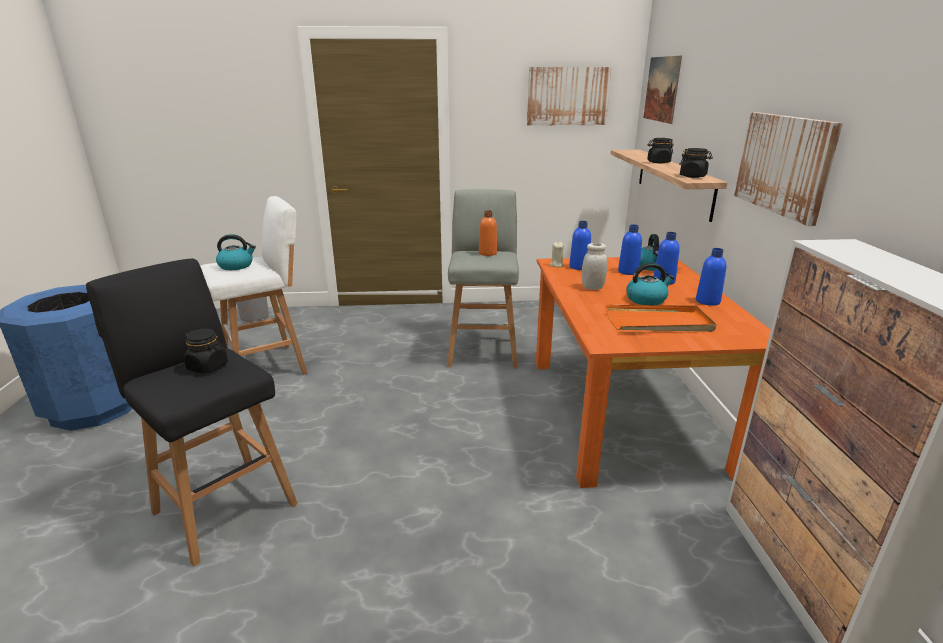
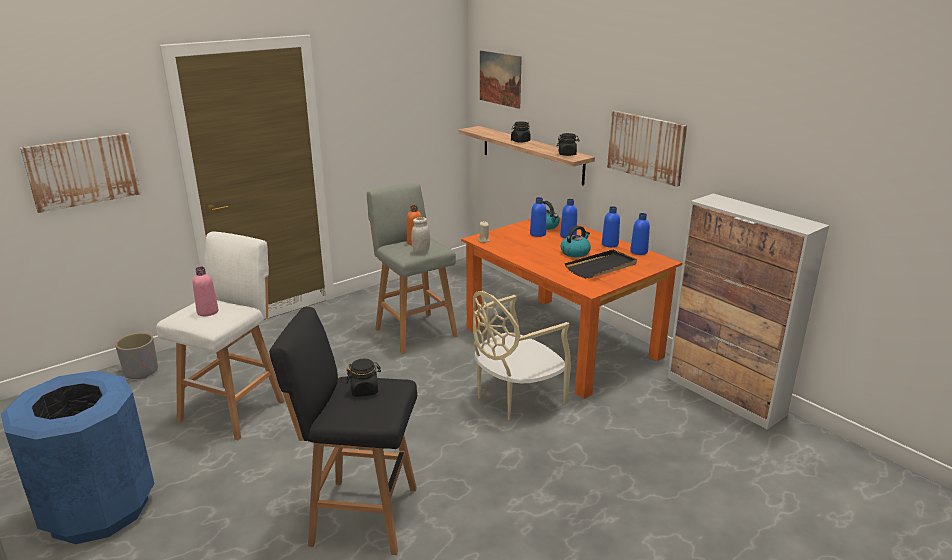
camera: 35 degrees left, 0 degrees up
(236, 266) = (207, 312): kettle -> pink bottle
(503, 453) = (515, 397): none -> beige chair
(567, 96) = (415, 86): picture -> picture (83, 171)
(579, 267) = (501, 238): blue bottle -> blue bottle (639, 252)
(592, 287) = (532, 253): white jar -> white jar (421, 251)
(658, 322) = (601, 267): orange tray -> black tray

